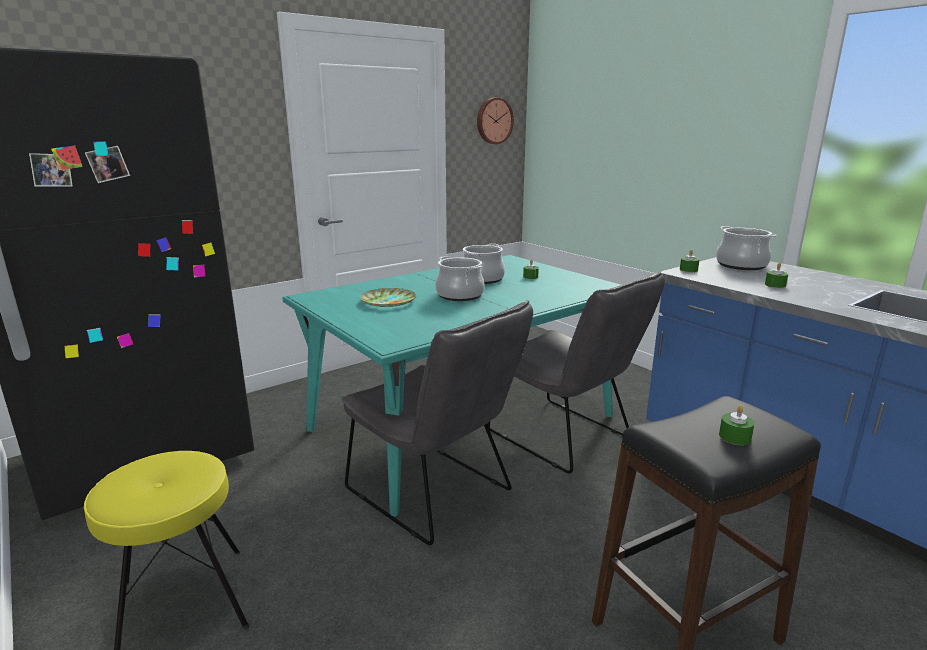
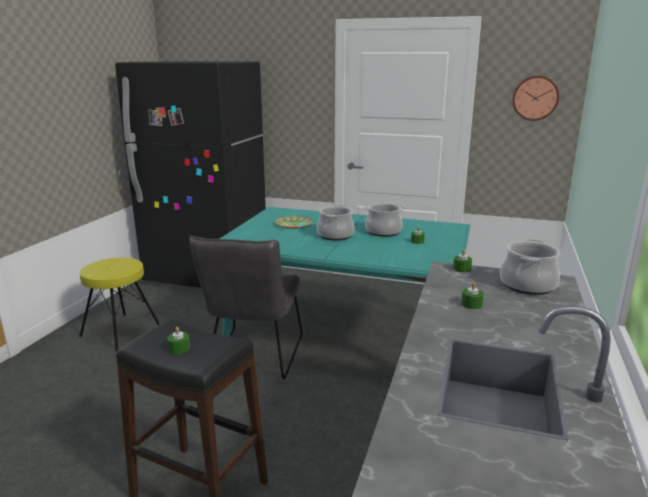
camera: 55 degrees right, 0 degrees up
(565, 438) = (377, 381): grey chair -> none

